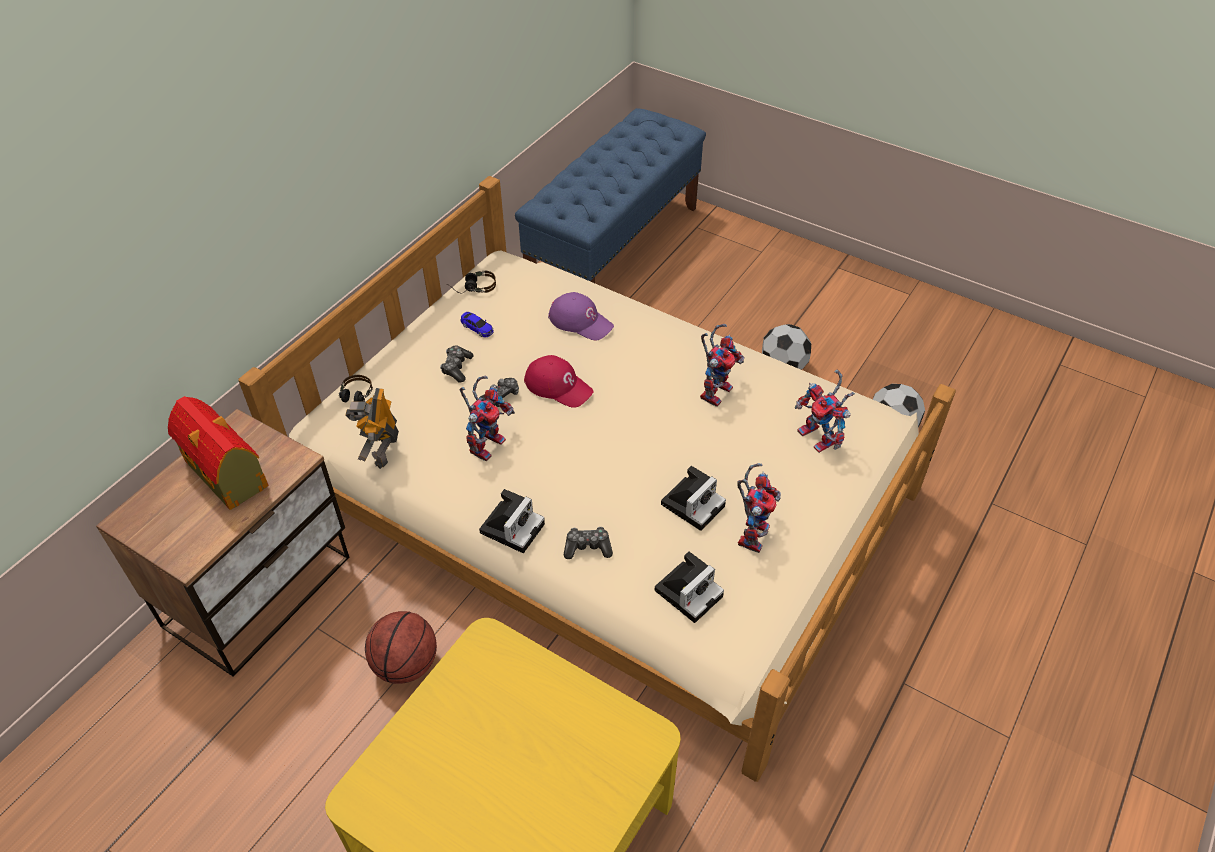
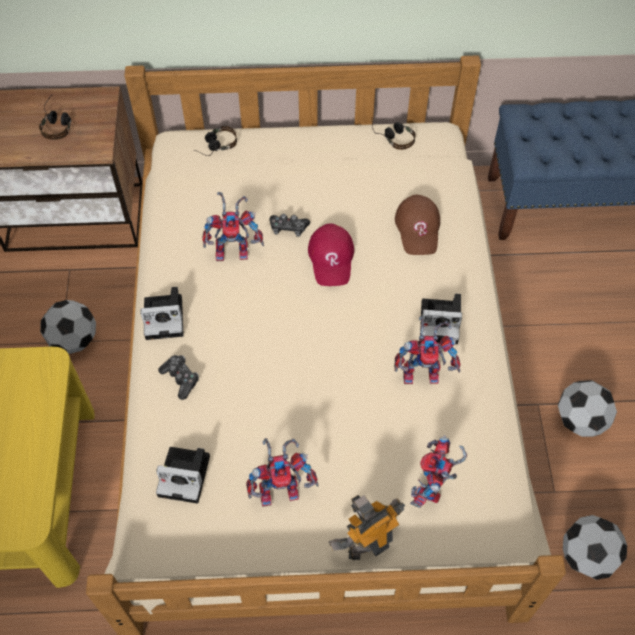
camera: 55 degrees right, 10 degrees up
(227, 475) = (57, 123): toy house -> headphones
(381, 451) = (177, 193): toy robot -> toy robot (368, 542)
(405, 664) = (74, 340): basketball -> football
(457, 368) = (295, 182): game controller -> none
(477, 328) = (348, 167): toy car -> none
(581, 321) = (418, 228): purple cap -> brown cap
(693, 503) = (280, 427): camera -> camera (441, 322)

